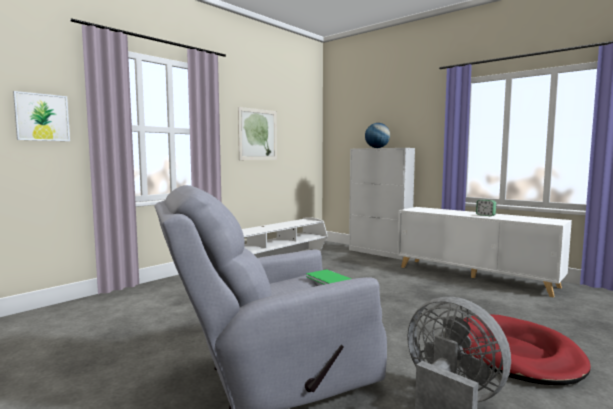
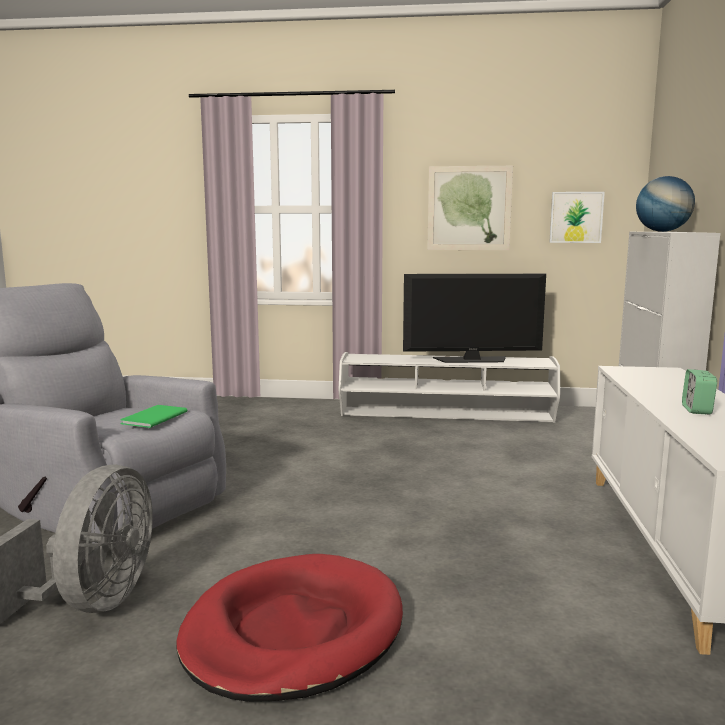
camera: 55 degrees right, 5 degrees up
(42, 117) = (173, 203): picture -> picture (576, 217)
(280, 225) = (471, 360): none -> television

